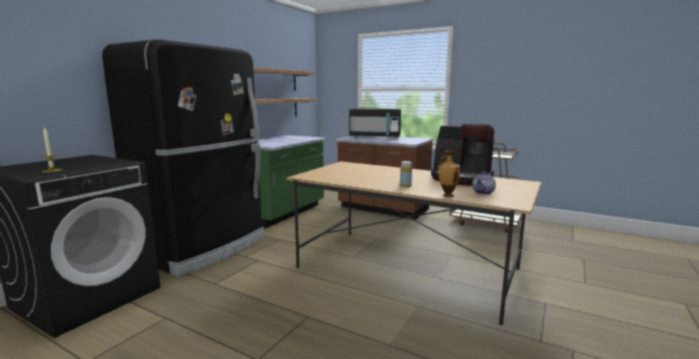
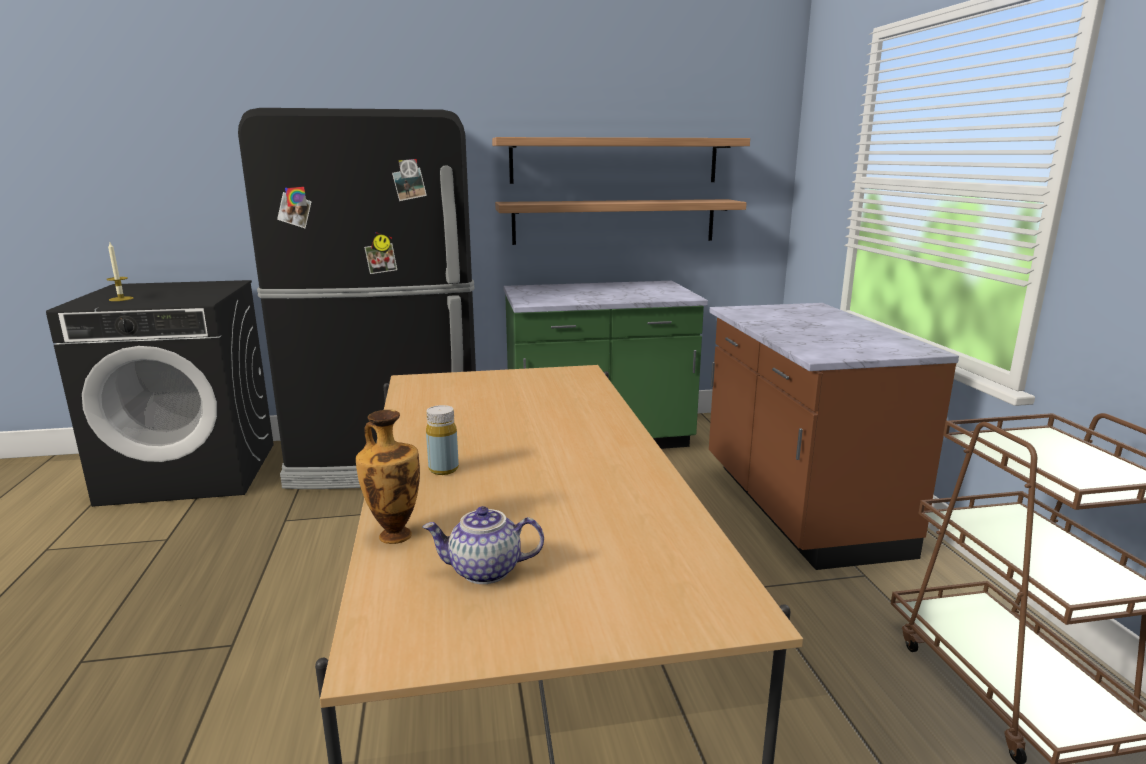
camera: 50 degrees right, 5 degrees up
(375, 137) = (810, 320): black microwave -> none
(461, 179) = (620, 505): coffee machine -> none

